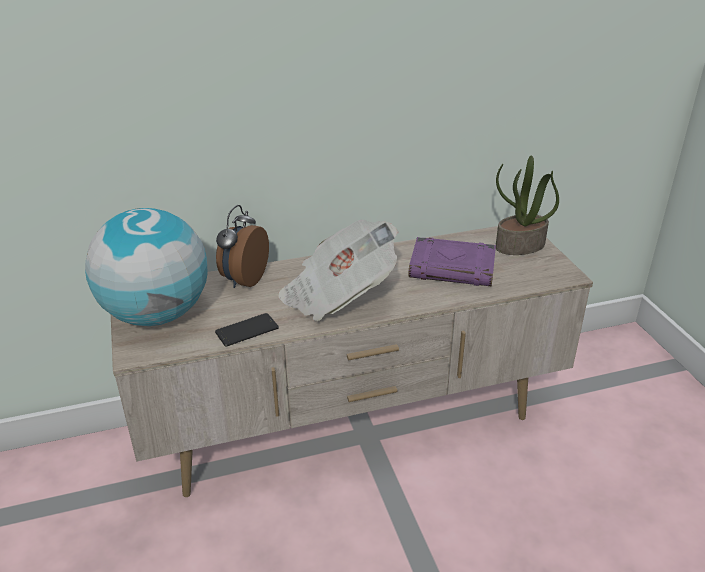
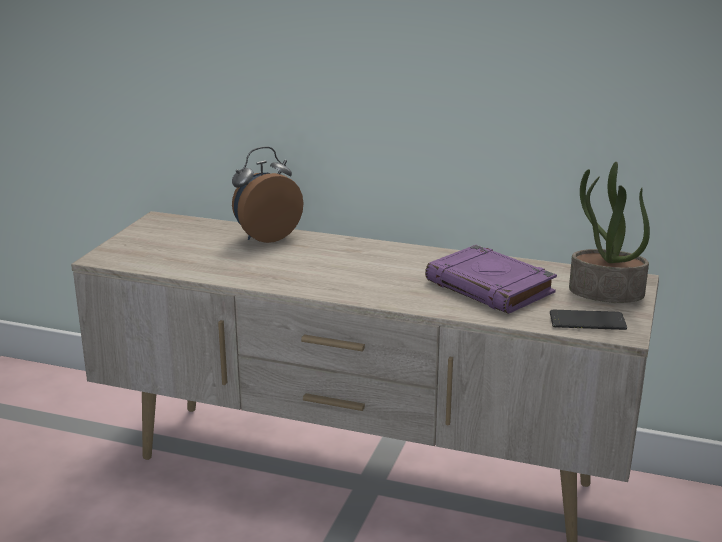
camera: 35 degrees right, 10 degrees down
(157, 314) = (157, 239): globe -> none
(247, 330) = (211, 272): phone -> phone (587, 321)
(338, 295) = (334, 272): newspaper -> none

